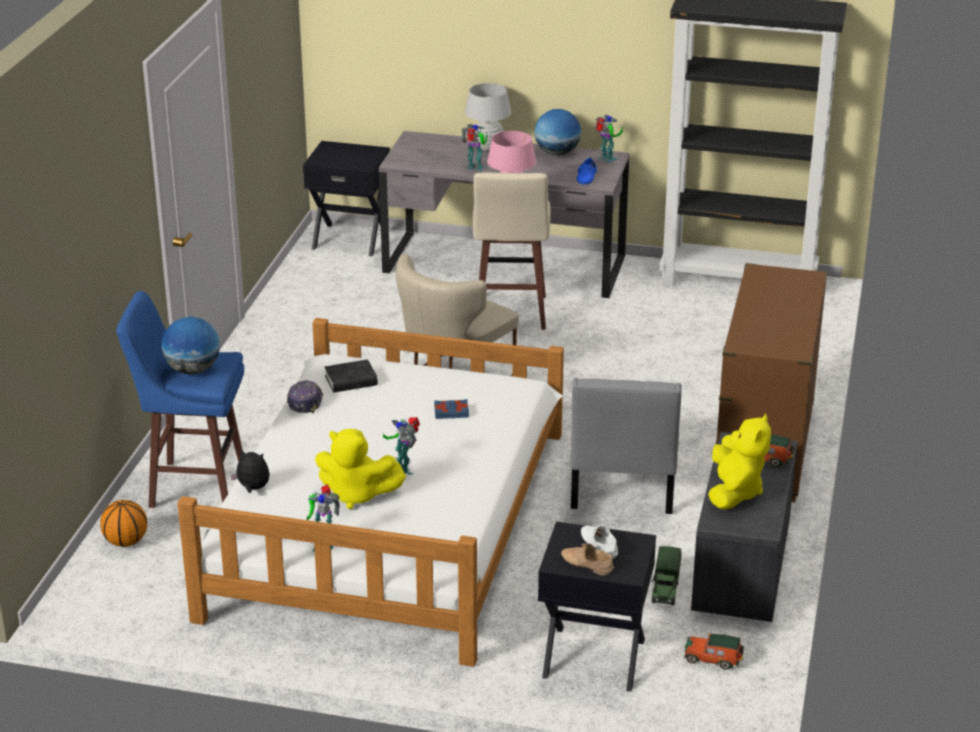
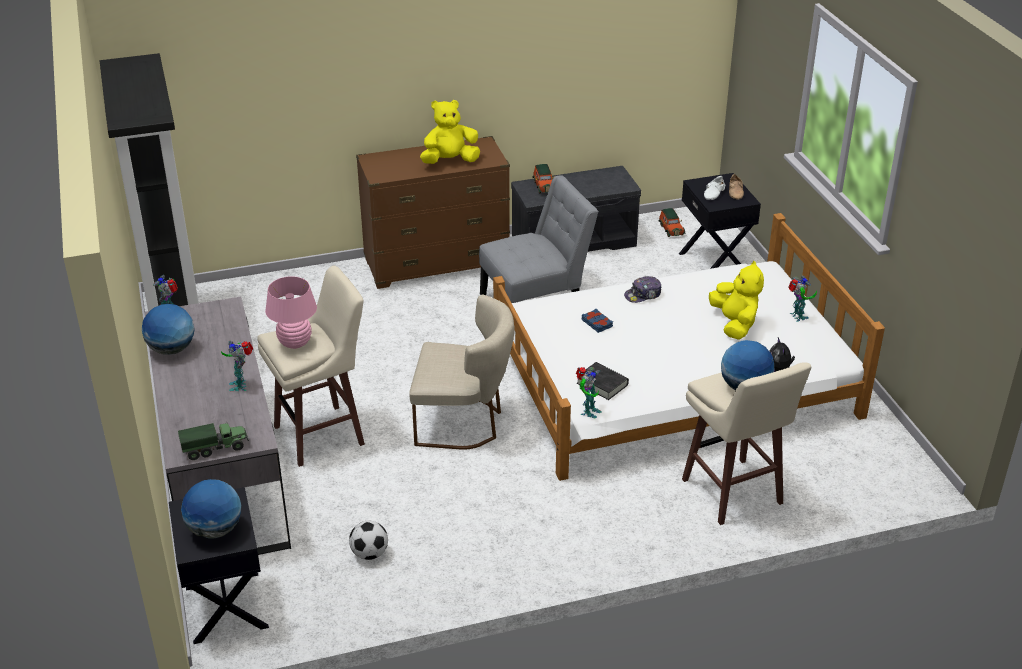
camera: 120 degrees left, 5 degrees up
(125, 541) = (830, 493): basketball -> none
(194, 486) = (733, 494): blue stool -> beige stool
(305, 402) = (653, 393): cap -> cap (643, 295)
(338, 155) = (215, 530): none -> globe
(338, 300) = (369, 554): none -> football
(403, 469) = (687, 317): toy robot -> toy robot (588, 411)
(488, 147) = (181, 395): white table lamp -> none
(587, 177) = (219, 316): blue shoe -> none
(665, 589) = (626, 259): toy truck -> toy truck (215, 448)
(734, 492) = (590, 187): yellow plush toy -> yellow plush toy (450, 161)

